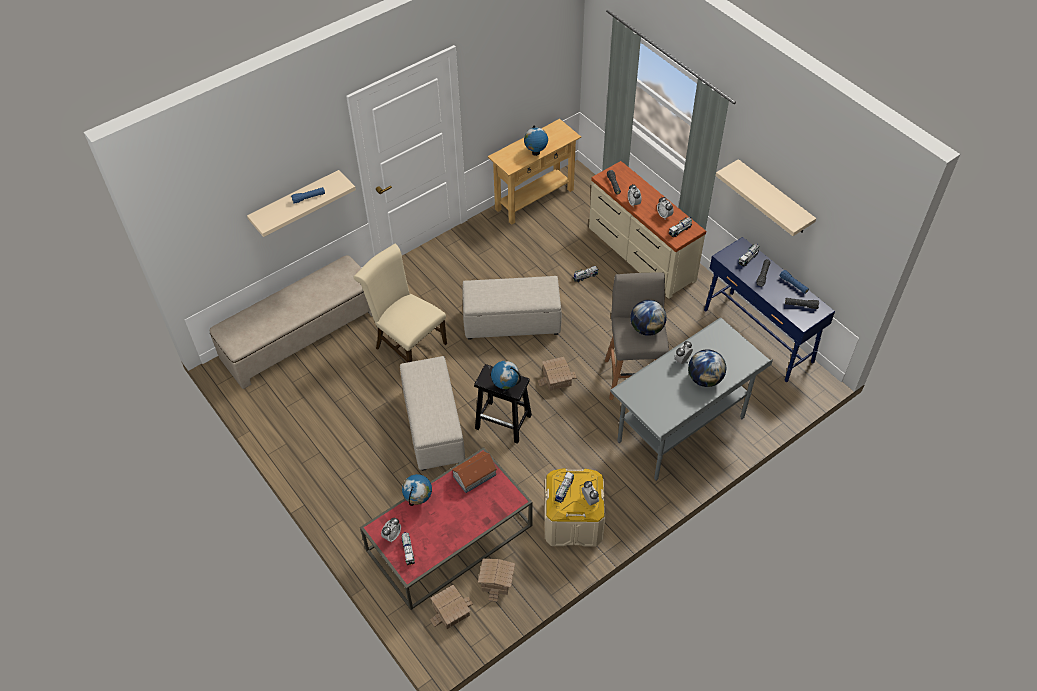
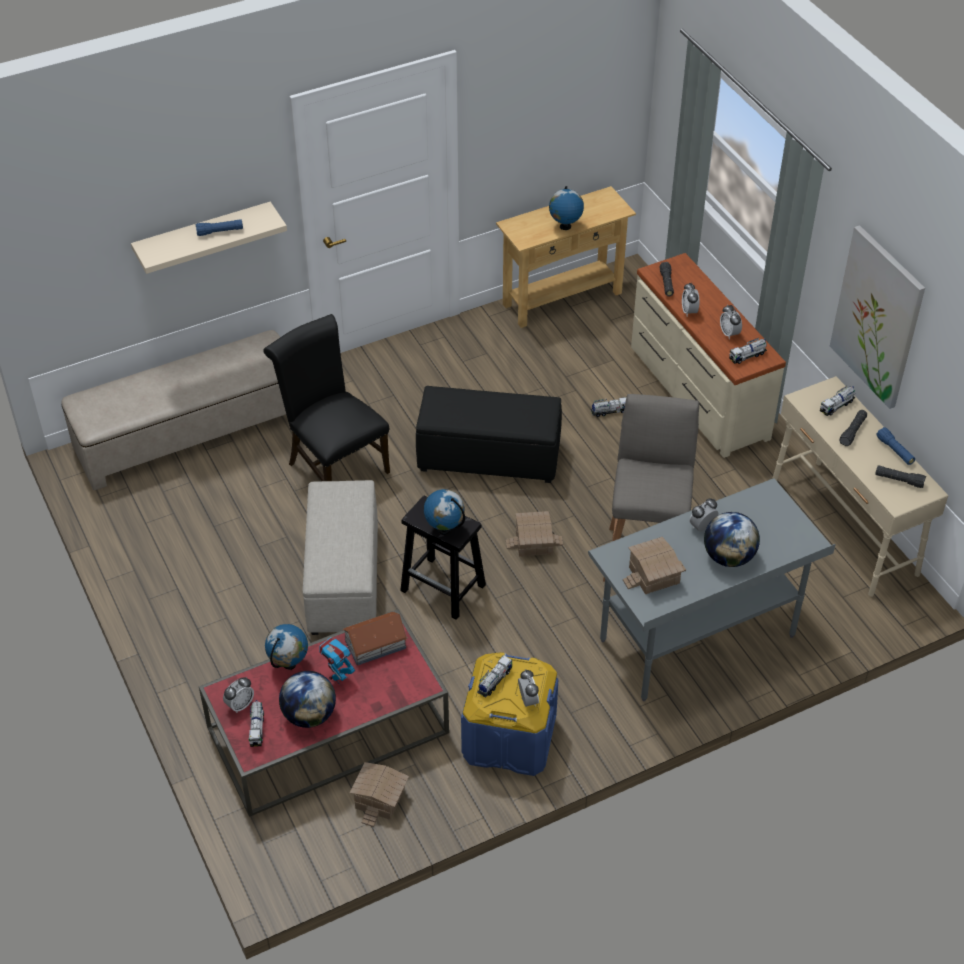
camera: 10 degrees right, 5 degrees down
(407, 344) = (334, 465): beige chair -> black chair
(452, 612) = (306, 830): toy house -> toy house (654, 576)
(455, 503) = (338, 677): none -> toy robot
(511, 322) = (487, 457): beige ottoman -> black ottoman
(573, 522) = (509, 738): beige storage box -> blue storage box
(646, 328) = (663, 479): globe -> globe (309, 715)
(757, 336) = (842, 528): blue console table -> beige console table
(774, 198) = (877, 317): beige shelf -> picture

